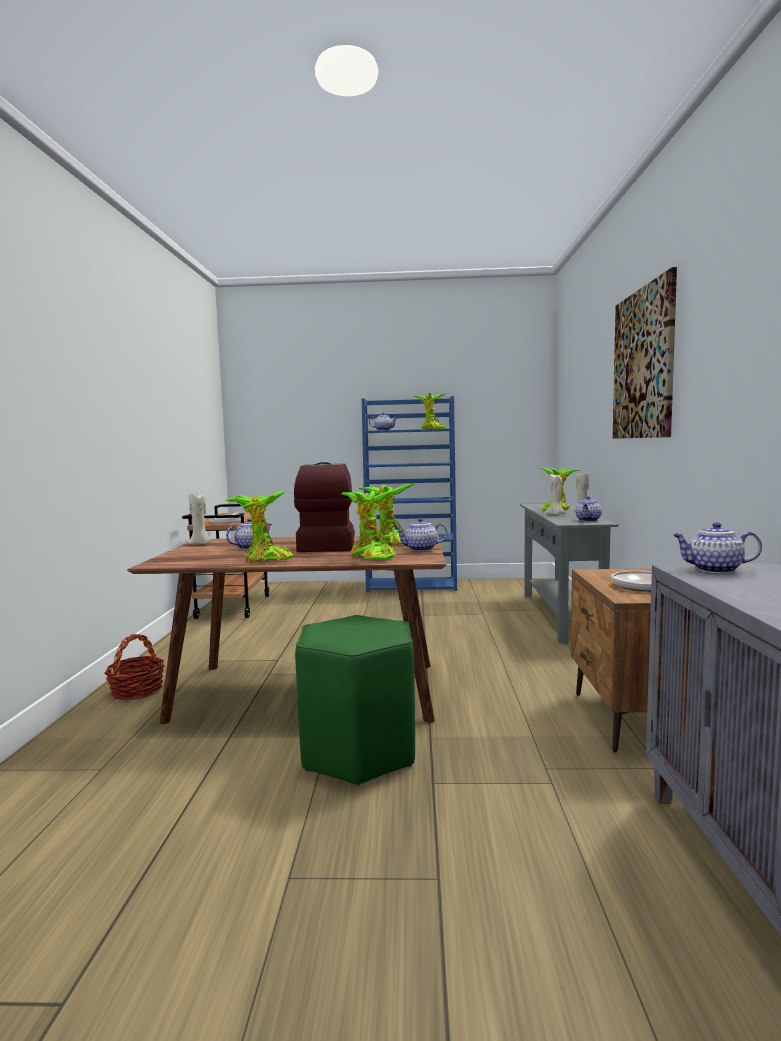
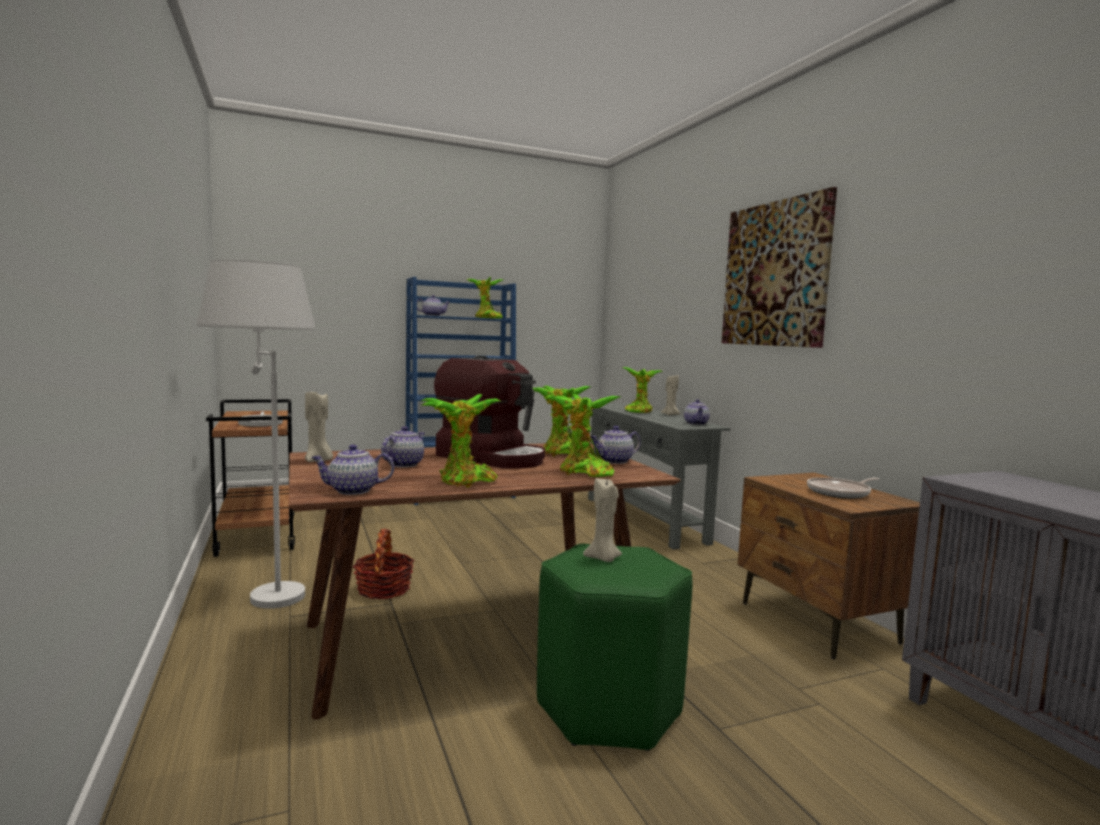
camera: 25 degrees left, 0 degrees up
(137, 691) = (227, 675): basket -> basket (383, 589)
(205, 642) = (264, 589): none -> white floor lamp
(326, 544) = (492, 457): coffee machine -> coffee machine turned 150 degrees clockwise
(555, 514) = (651, 417): beige candle -> beige candle (603, 559)
(714, 570) = (982, 480): teapot -> teapot (352, 491)

